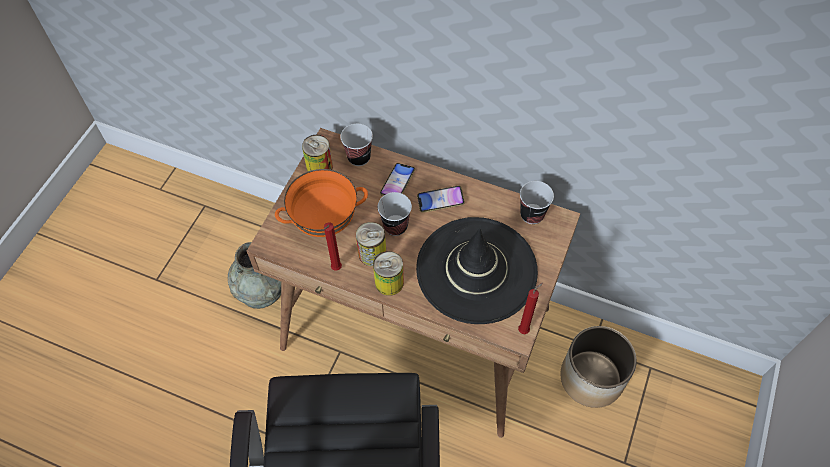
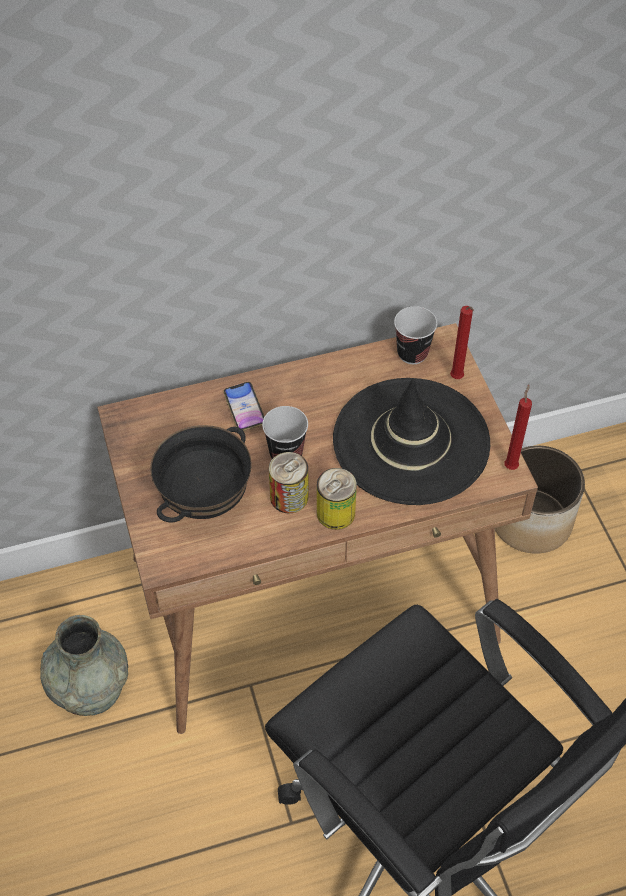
camera: 40 degrees left, 5 degrees down
(319, 166) = (139, 447): can -> none
(325, 222) = (204, 499): orange bowl -> black bowl
(335, 269) = (265, 539): red candle -> red candle (457, 379)
(359, 157) = (175, 410): cup -> none
(440, 201) = (308, 398): phone -> none

